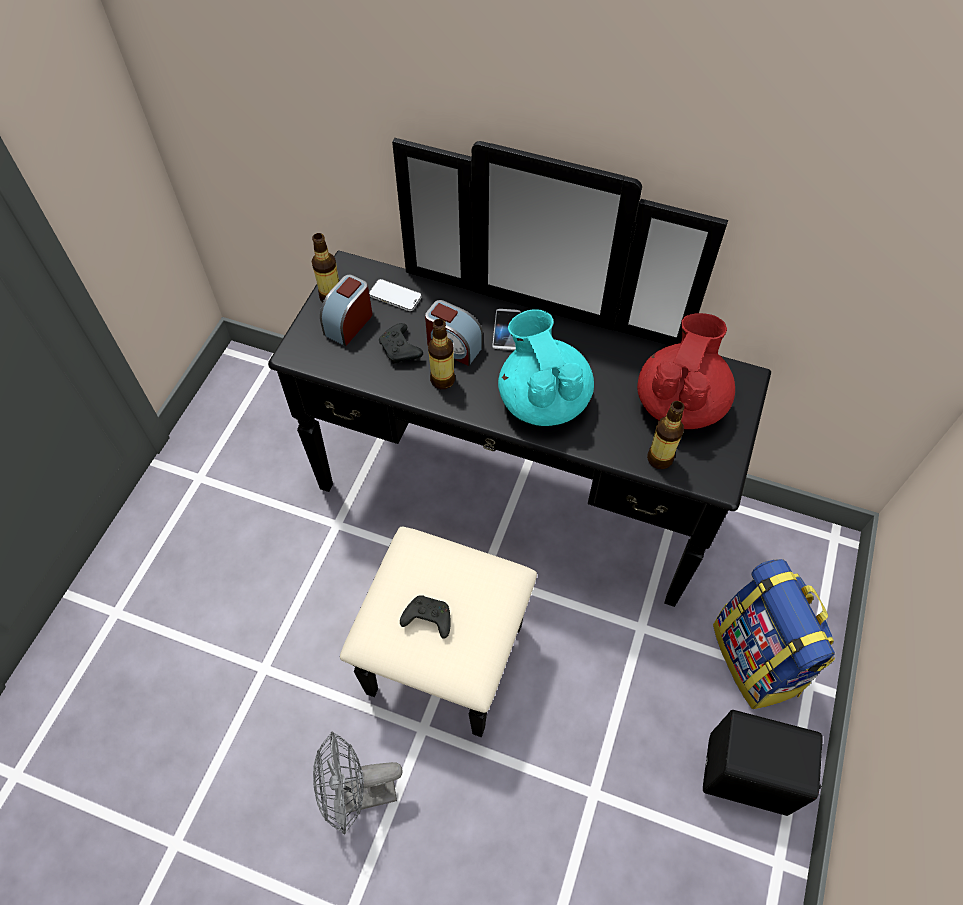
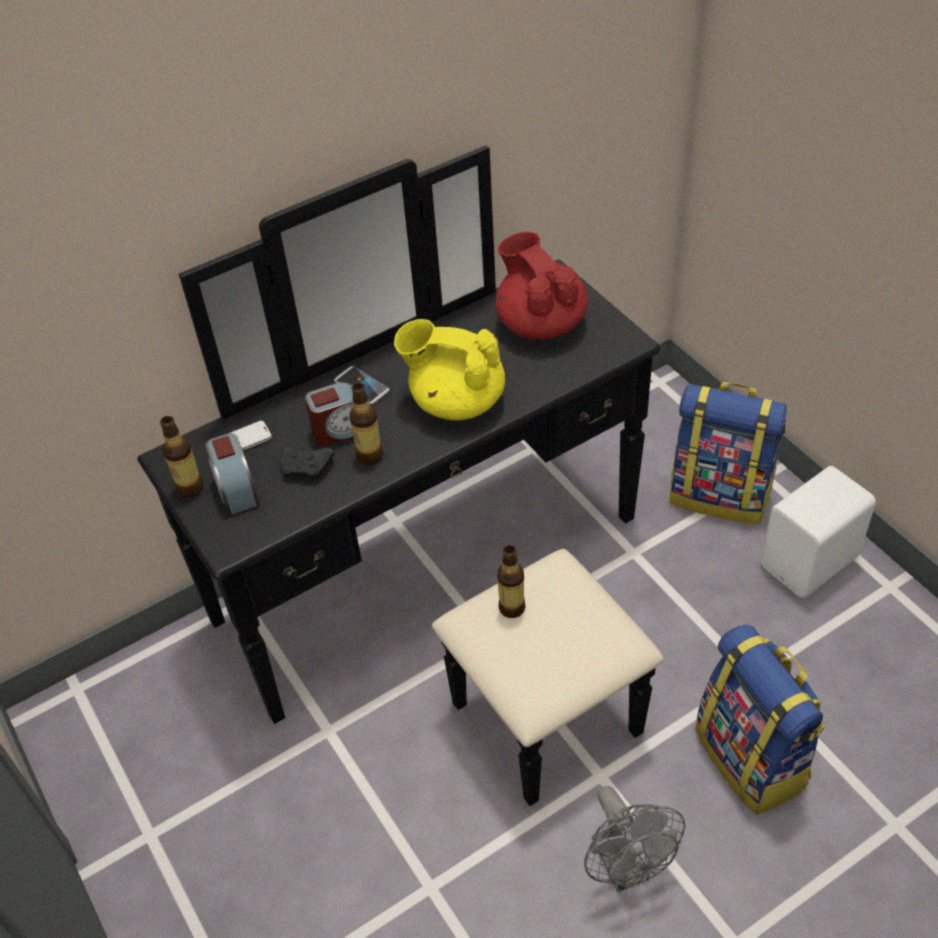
camera: 50 degrees left, 10 degrees down
(359, 795) = (626, 869): grey fan -> grey fan turned 45 degrees counterclockwise
(427, 619) = (550, 645): black game controller -> none
(517, 837) = (752, 758): none -> backpack
(543, 399) = (456, 401): turquoise teapot -> yellow teapot
(660, 458) = (579, 363): bottle -> bottle (512, 608)
(748, 777) = (811, 563): black speaker -> white speaker

